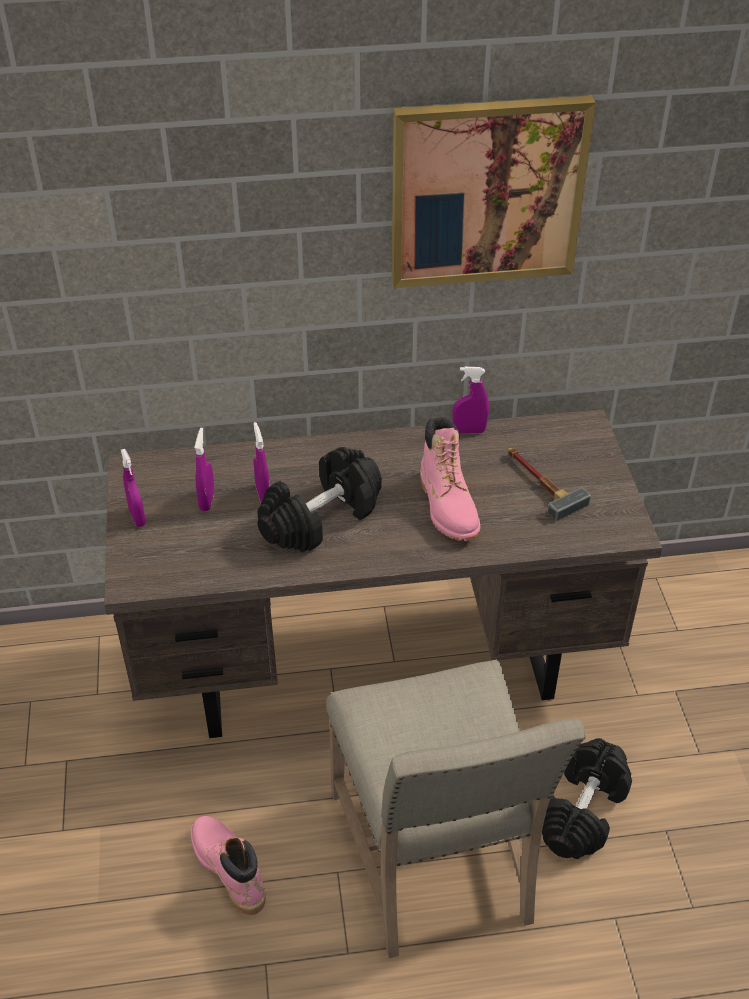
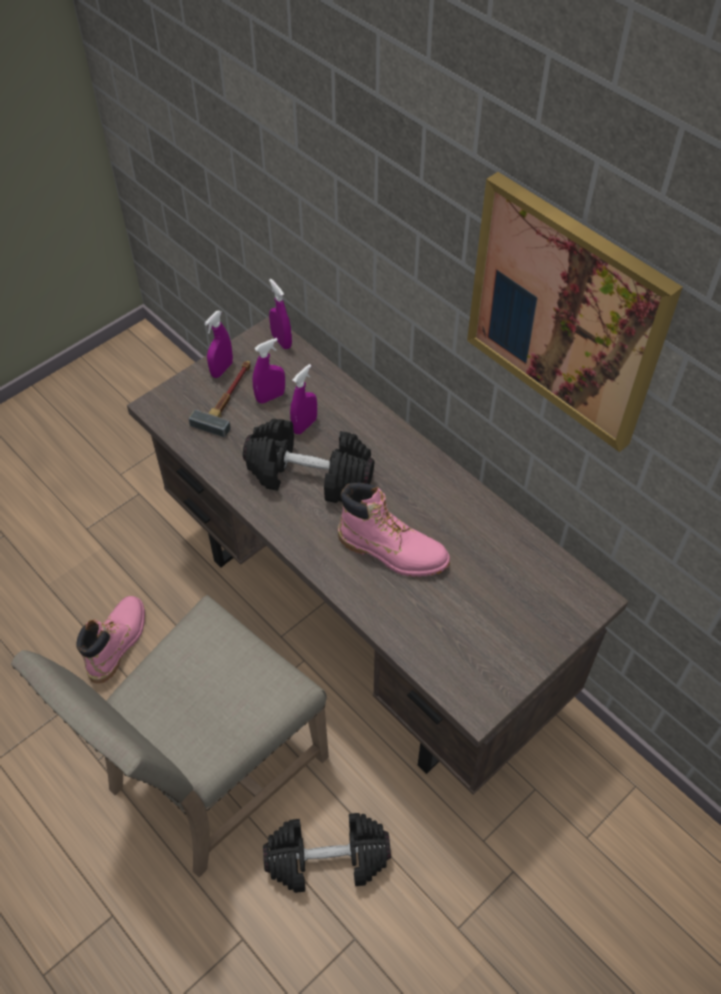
camera: 55 degrees right, 10 degrees up
(448, 507) = (392, 551): pink boot -> pink boot turned 105 degrees counterclockwise
(469, 431) = (500, 515): purple spray bottle -> purple spray bottle (281, 341)
(540, 483) = (480, 602): hammer -> hammer (229, 398)

